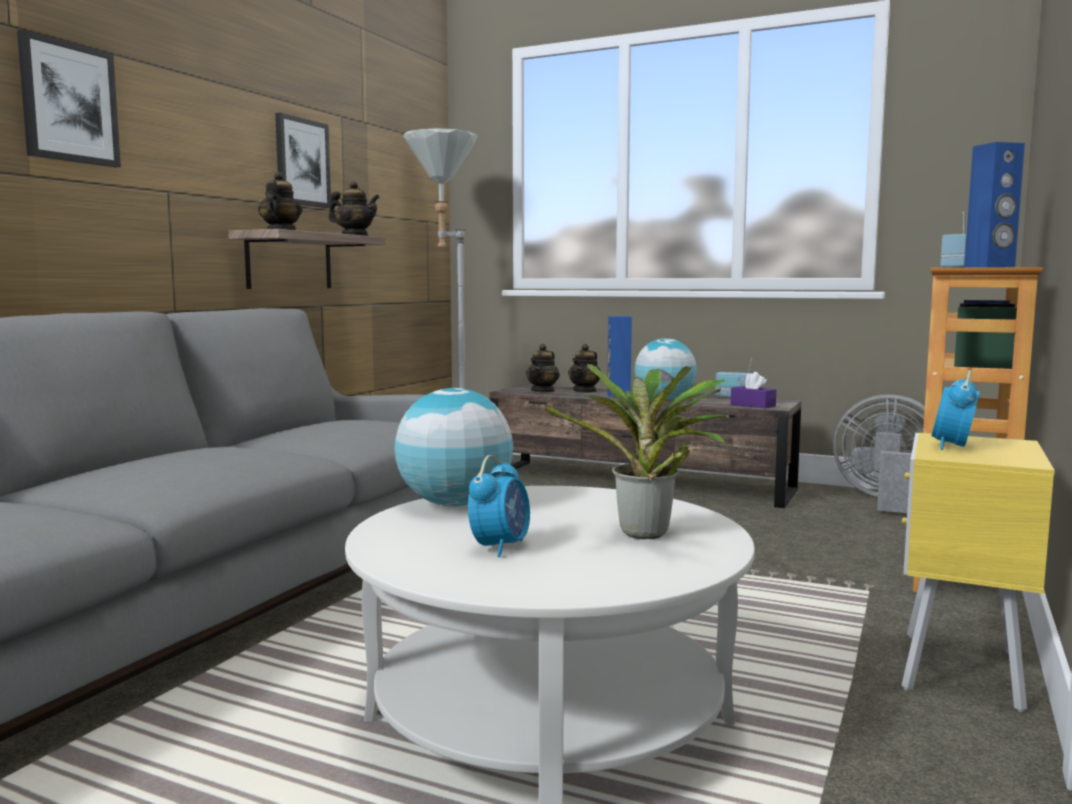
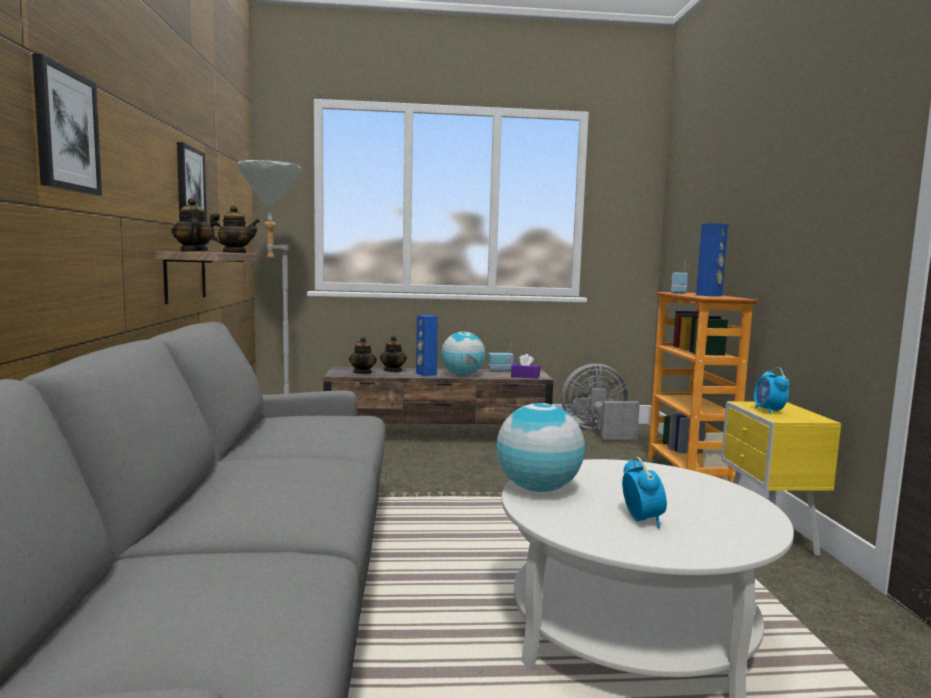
camera: 30 degrees left, 0 degrees up
(645, 536) = (693, 494): potted plant -> none

